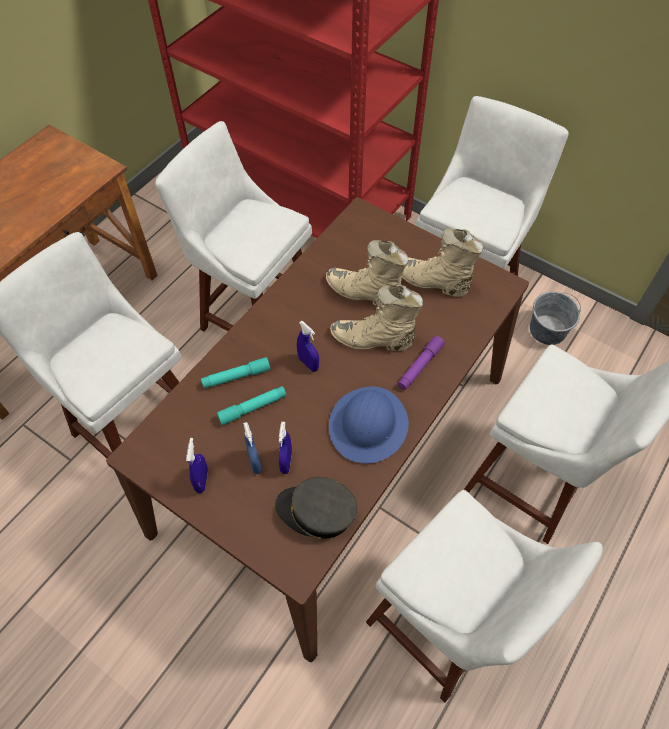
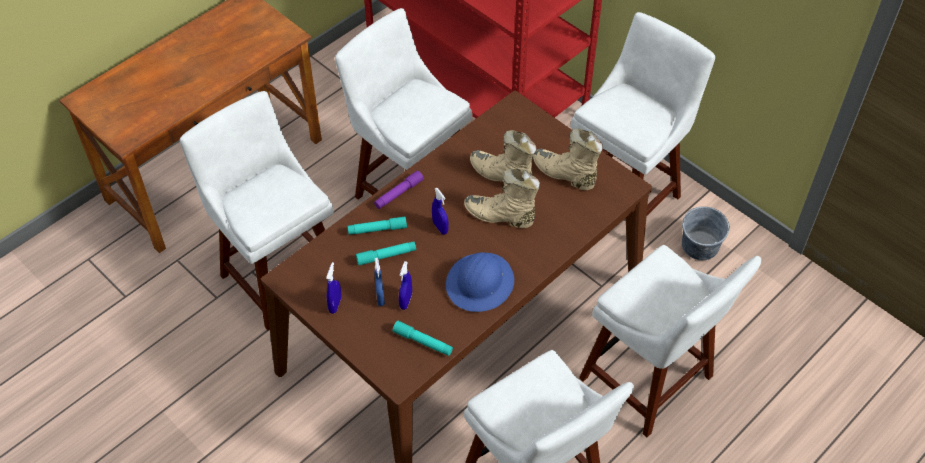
camera: 10 degrees right, 5 degrees down
(316, 512) = (423, 342): grey cap -> turquoise flashlight
(420, 366) = (535, 243): purple flashlight -> purple flashlight (398, 193)

